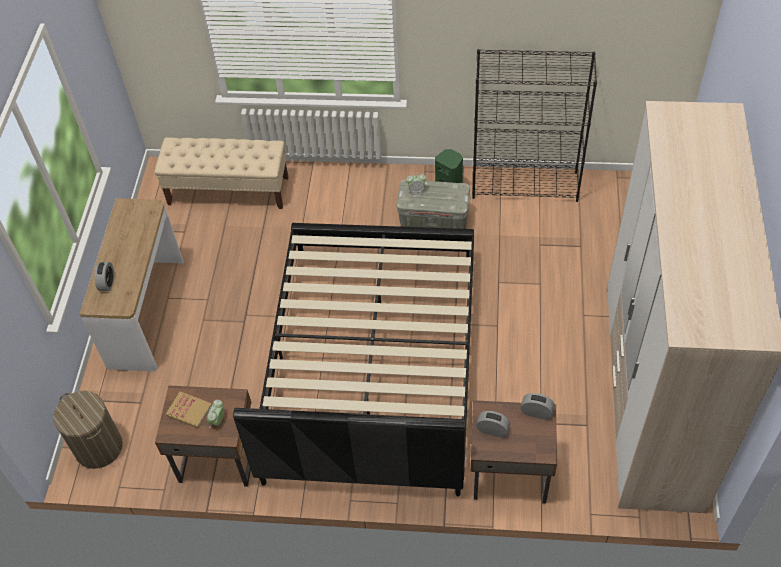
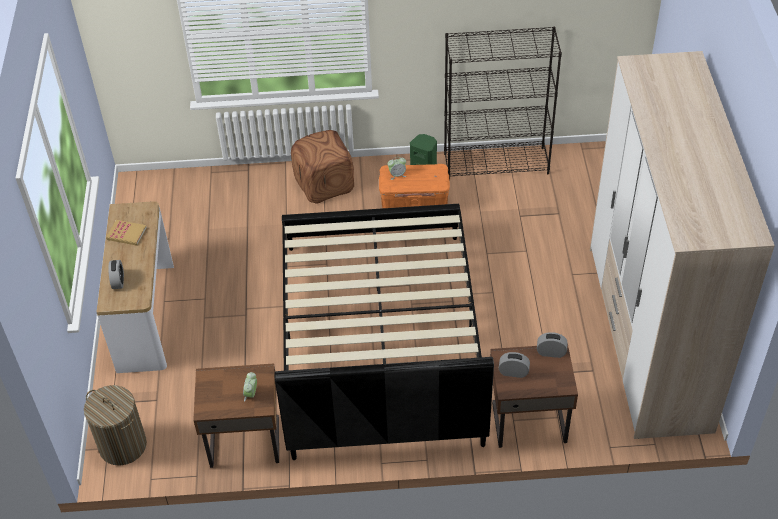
camera: 10 degrees left, 5 degrees down
(189, 411) = (221, 388): book -> book (126, 234)
(229, 190) = (206, 196): beige bench -> none
(346, 190) = (324, 184): none -> brown ottoman
(434, 221) = (415, 205): grey storage box -> orange storage box

